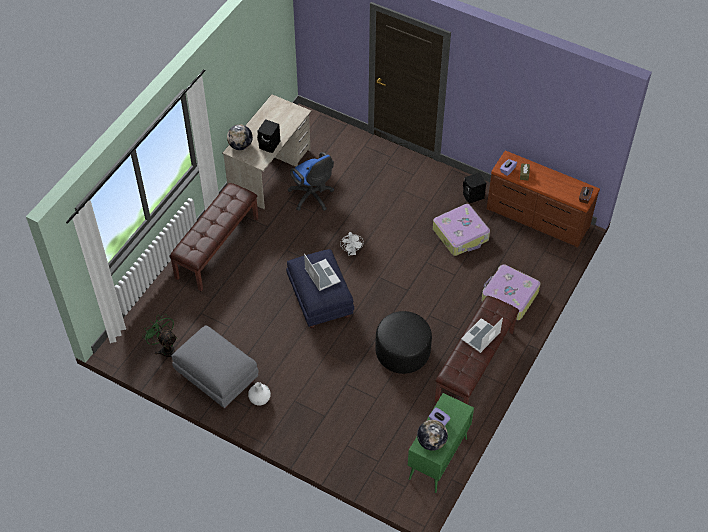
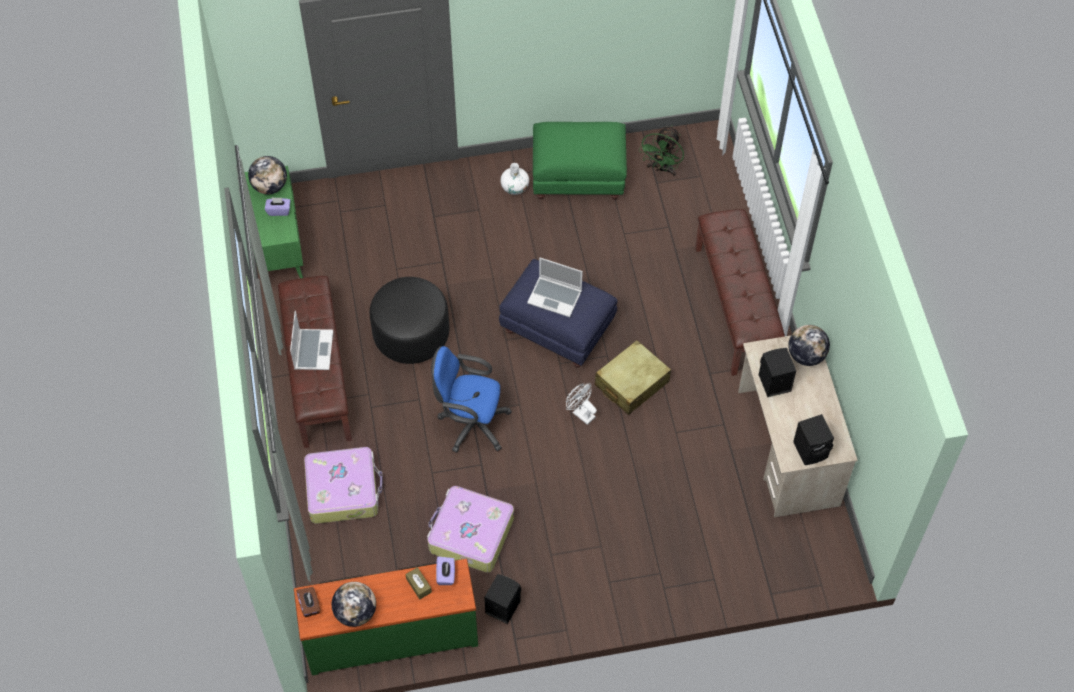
camera: 140 degrees right, 5 degrees up
(165, 348) = (662, 169): green fan -> green fan turned 105 degrees clockwise
(216, 378) = (579, 177): grey ottoman -> green ottoman
(286, 109) = (811, 450): none -> black speaker
(311, 248) = (631, 383): none -> beige suitcase
(312, 197) = (699, 451): blue office chair -> blue office chair (470, 423)
(537, 218) = (391, 634): brown dresser -> green dresser
(564, 182) = (355, 612): none -> globe

